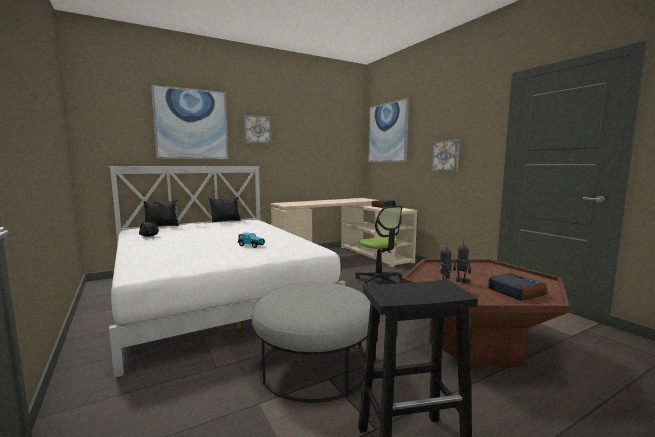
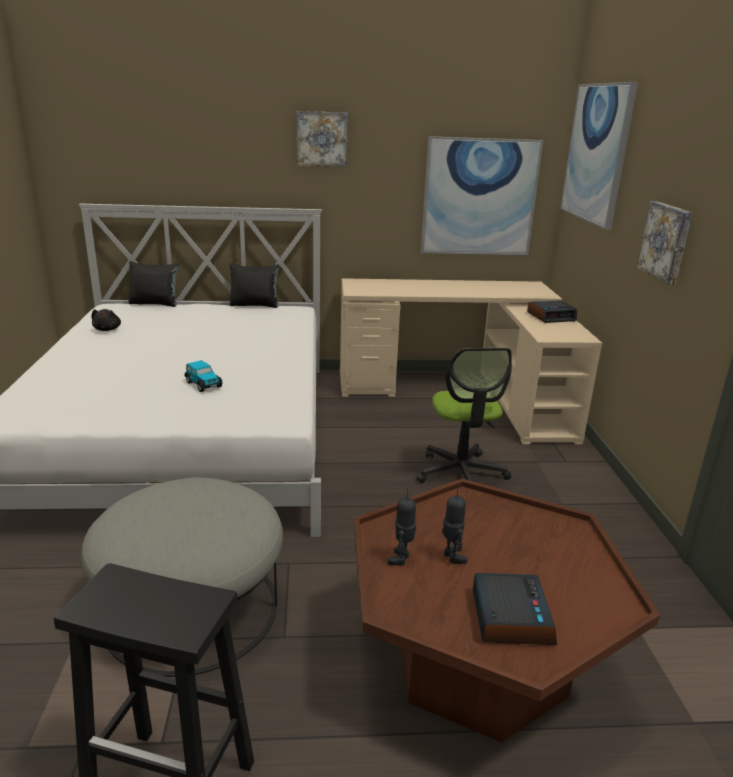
camera: 25 degrees right, 15 degrees up
(191, 124) = (204, 132): picture -> picture (479, 197)

